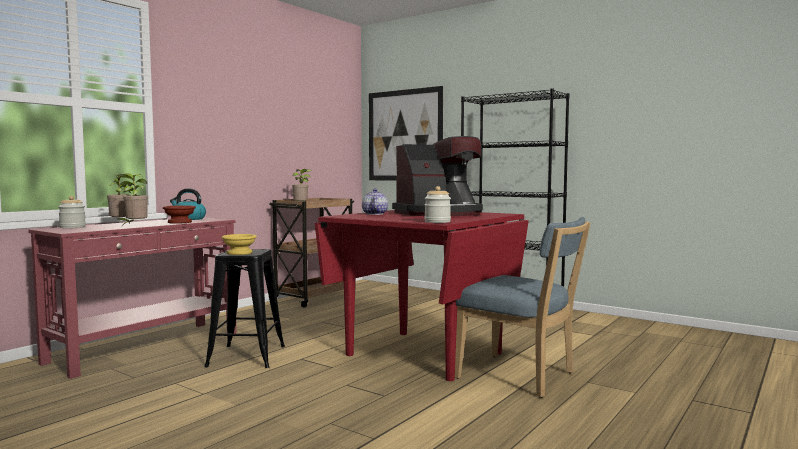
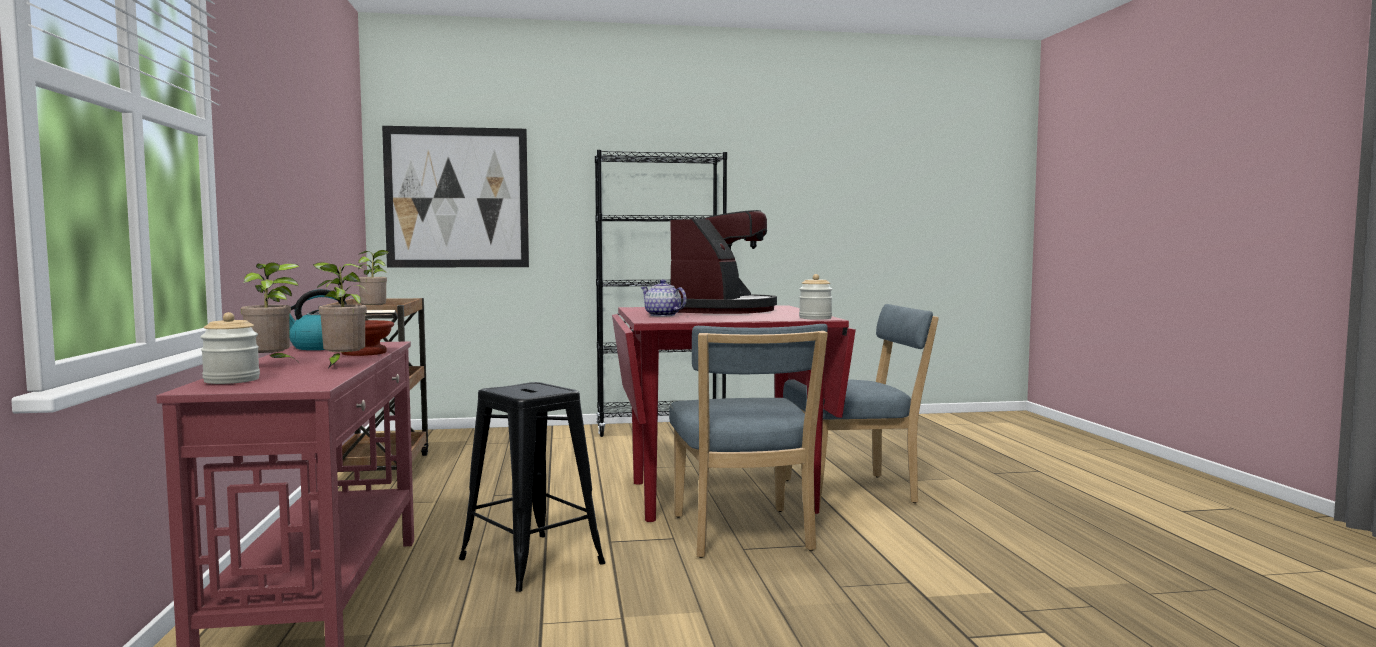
camera: 45 degrees left, 0 degrees up
(239, 253) = (538, 392): yellow bowl -> none
(368, 378) = (743, 536): none -> blue chair

